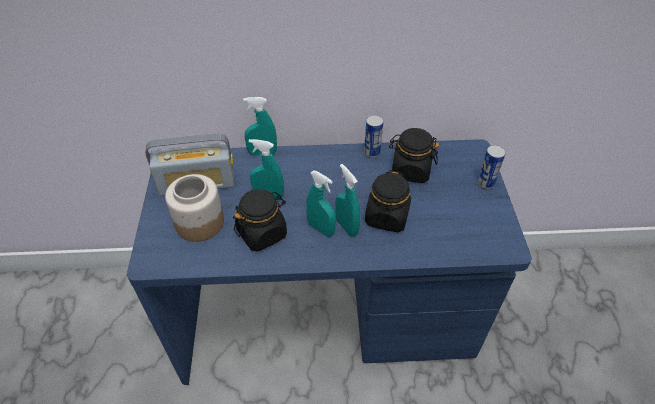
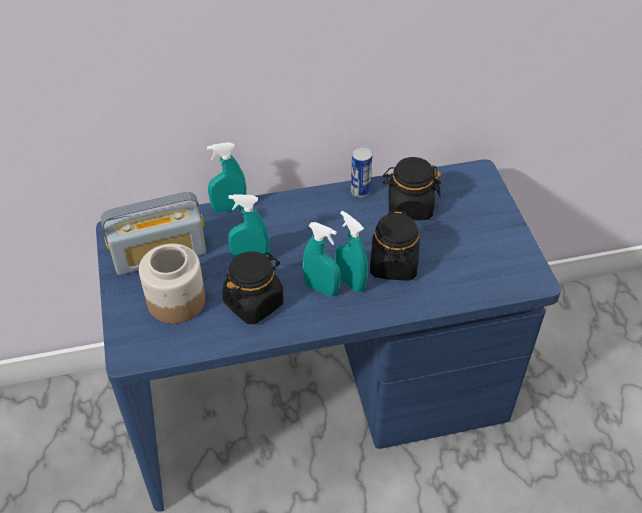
camera: 10 degrees left, 0 degrees up
(485, 183) = (497, 211): can -> none

